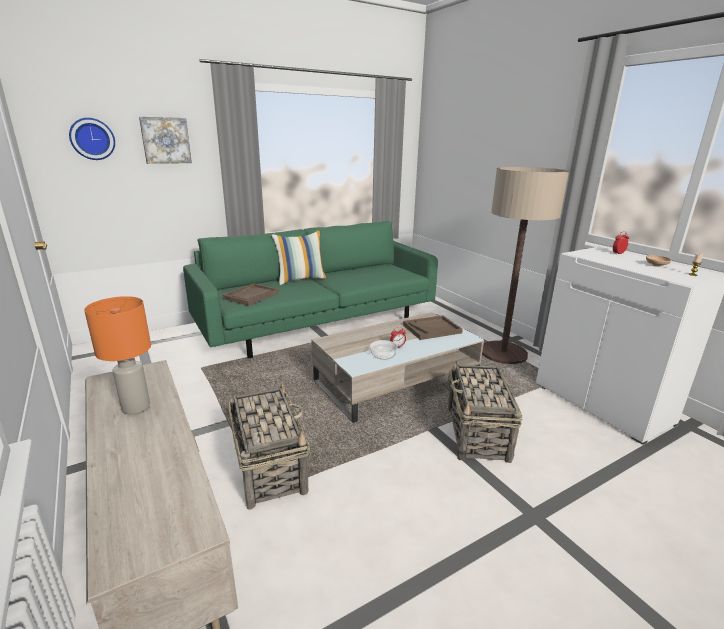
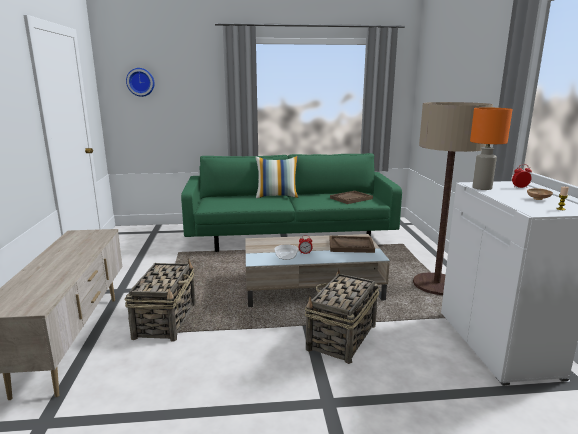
camera: 25 degrees right, 5 degrees down
(135, 407) = (73, 249): orange table lamp -> orange table lamp (481, 188)
(165, 140) = (189, 83): picture -> none
(251, 296) = (225, 202): brown tray -> brown tray (351, 198)

